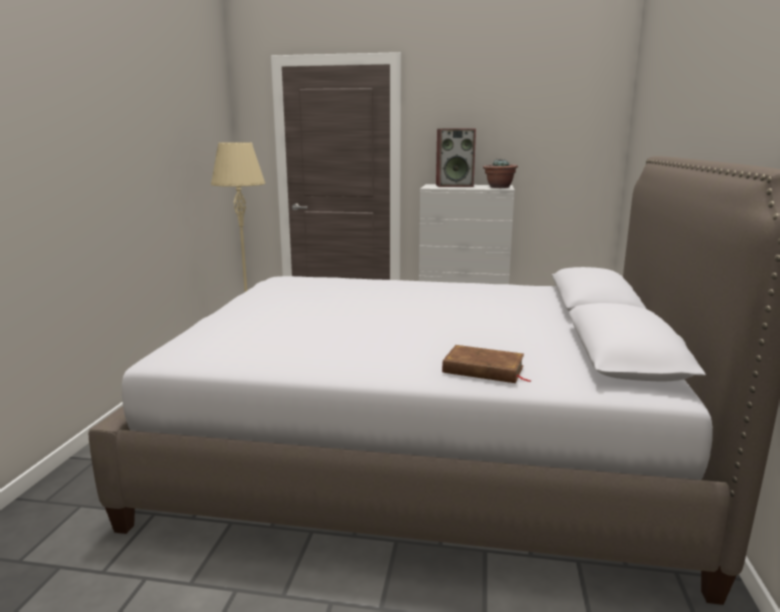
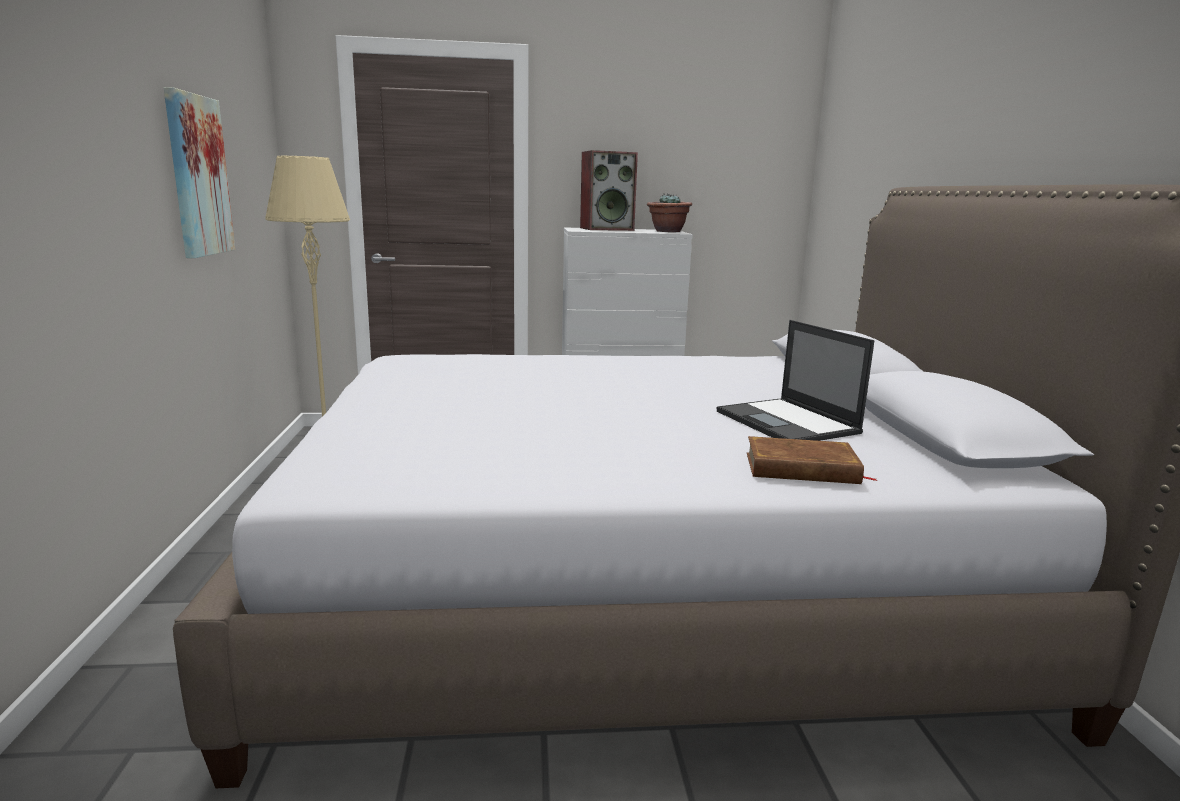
camera: 15 degrees left, 0 degrees up
(167, 158) = (198, 176): none -> picture
(509, 337) = (788, 422): none -> laptop

